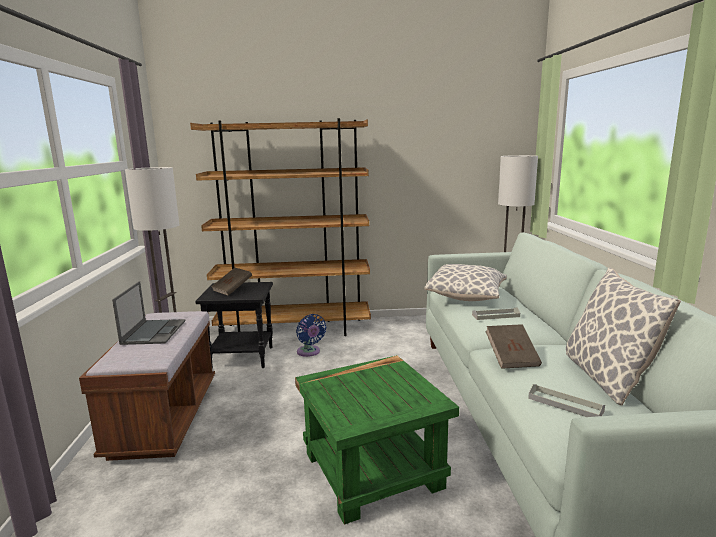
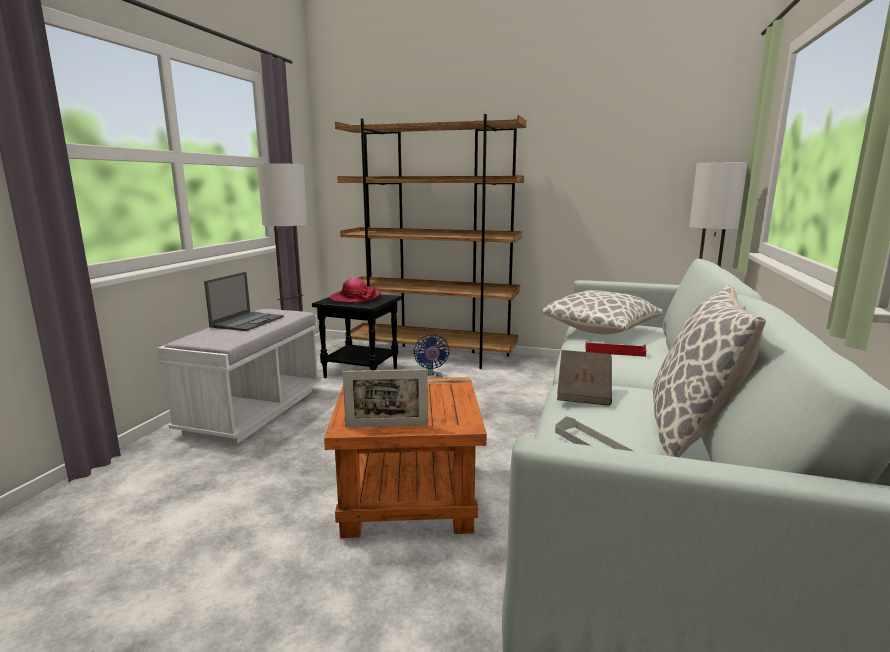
camera: 20 degrees right, 0 degrees up
(164, 418) = (253, 411): brown bench -> white bench
(232, 289) = (355, 298): brown book -> hat
(373, 469) = (410, 496): green side table -> orange side table
(377, 417) = (386, 426): none -> picture frame
(495, 316) = (614, 352): grey tray -> red tray

